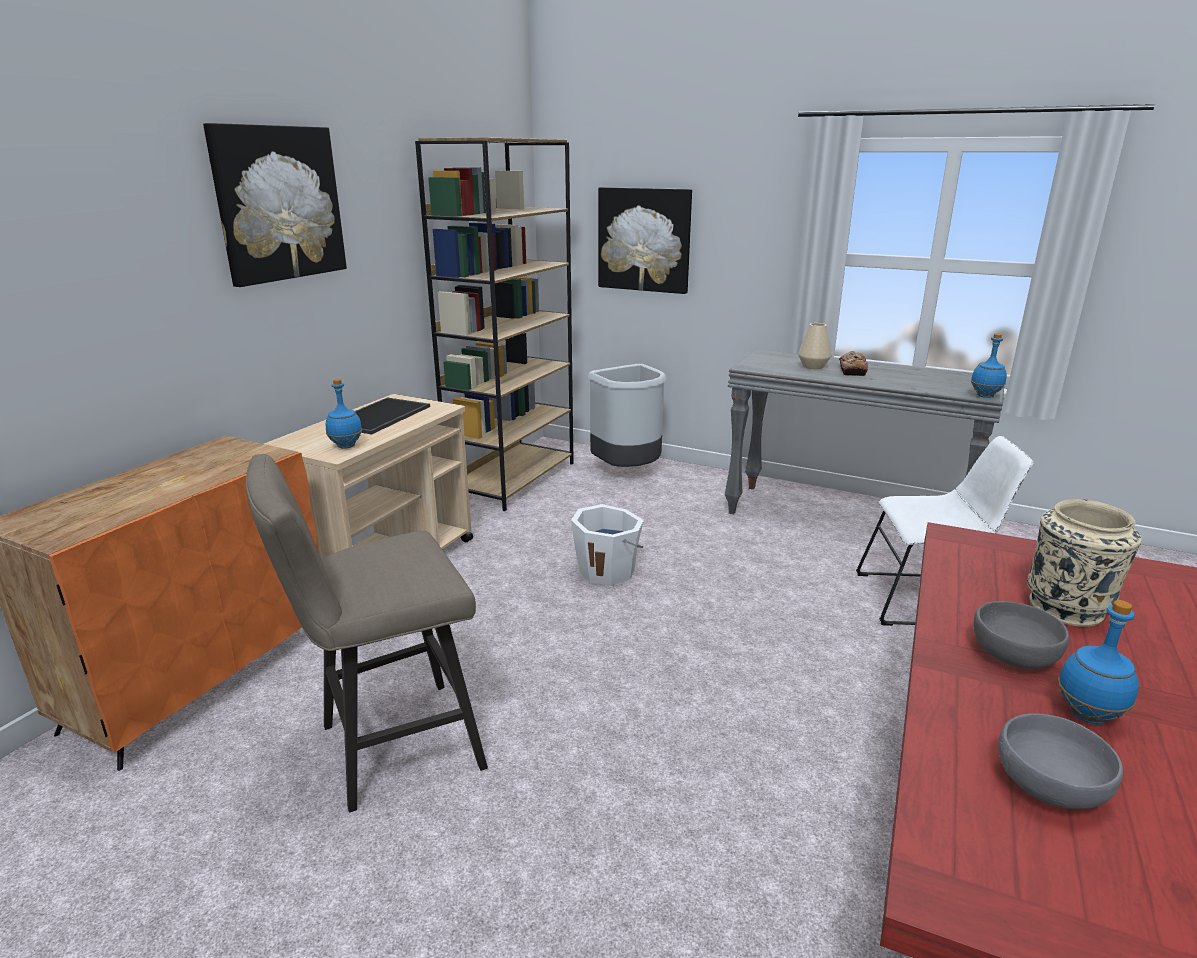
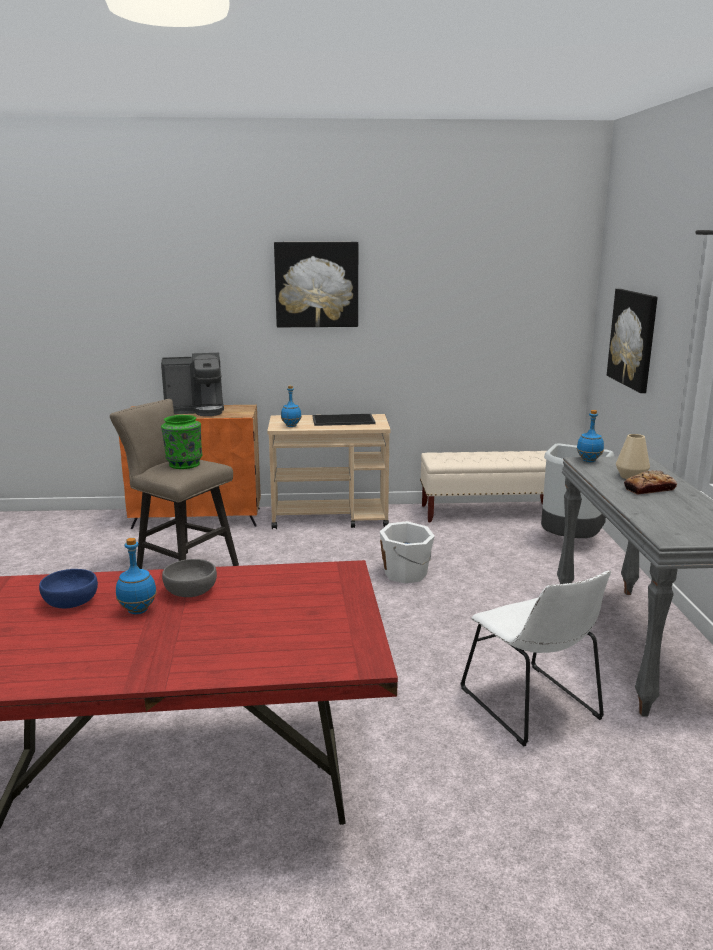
camera: 60 degrees right, 5 degrees down
(159, 479) = (196, 410): none -> coffee machine
(394, 558) = (183, 464): none -> green vase
(512, 479) = (488, 513): brown bookcase -> beige bench
(984, 396) = (667, 539): blue bottle -> blue bottle (588, 461)
(1051, 786) = (70, 602): grey bowl -> blue bowl
(1066, 607) = (266, 605): beige vase -> none

